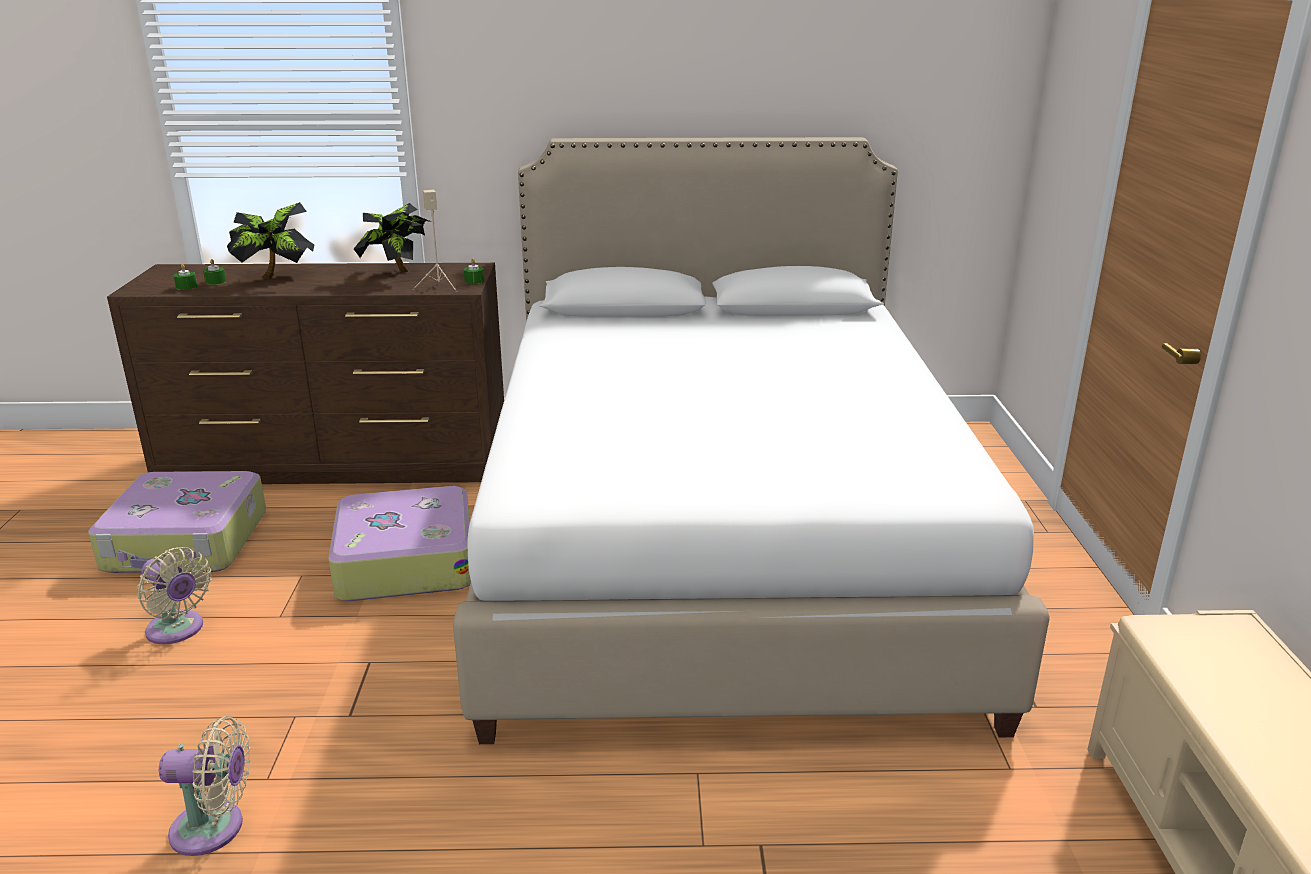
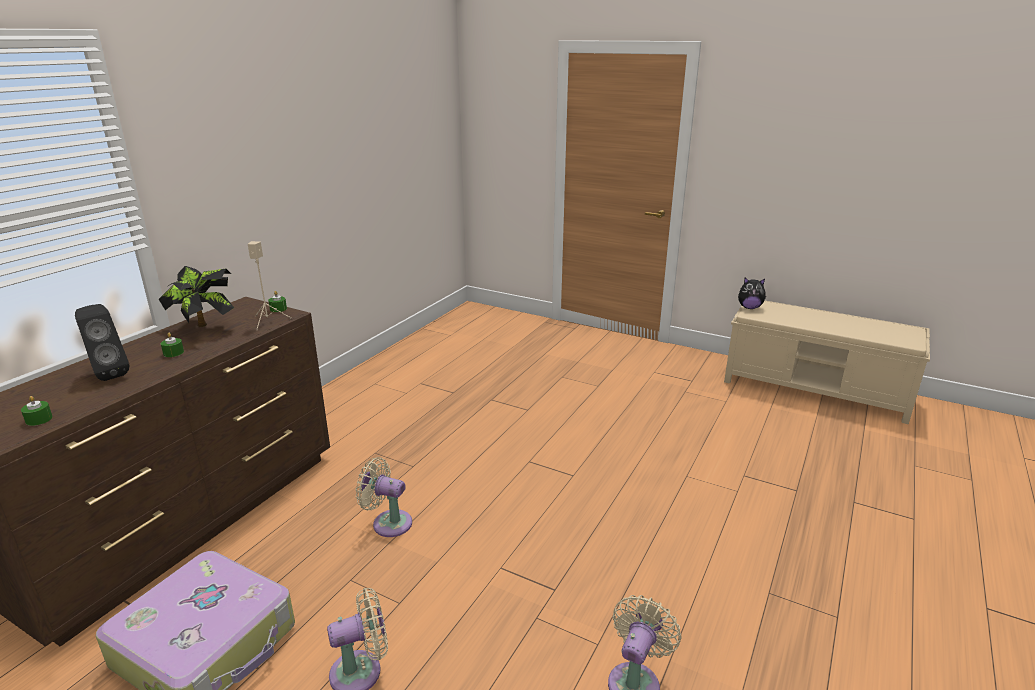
camera: 60 degrees left, 0 degrees up
(215, 281) = (55, 403): green candle -> green candle (173, 353)
(277, 278) = (109, 374): potted plant -> black speaker
(405, 561) = (388, 522): suitcase -> beige fan
(718, 545) = (499, 405): white bed -> none
(1192, 622) = (749, 307): none -> plush toy

